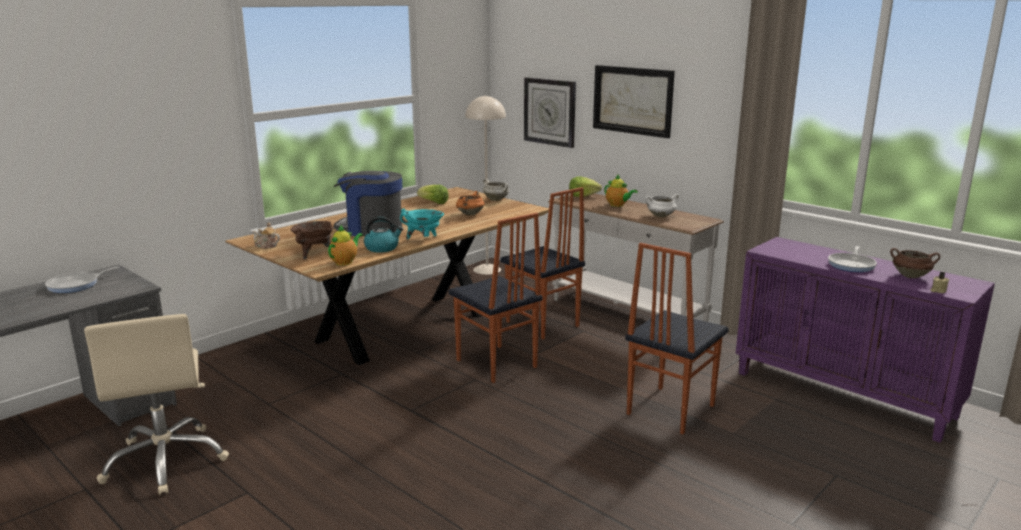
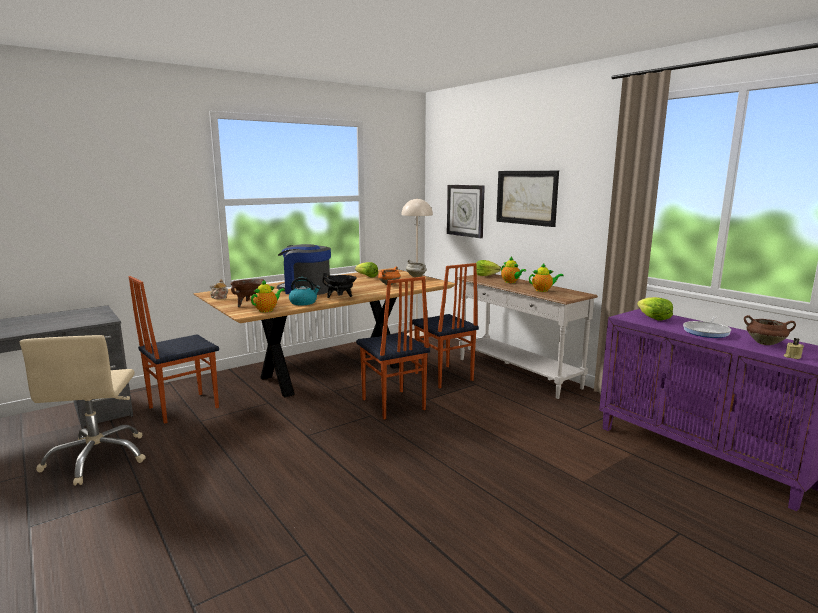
camera: 10 degrees right, 5 degrees down
(76, 285) = (64, 316): frying pan -> none
(423, 239) = (340, 298): turquoise cooking pot -> black cooking pot
(660, 216) = (543, 290): white cooking pot -> teapot
(668, 409) = (528, 454): chair -> chair (182, 407)
(794, 250) = (653, 318): none -> lettuce

